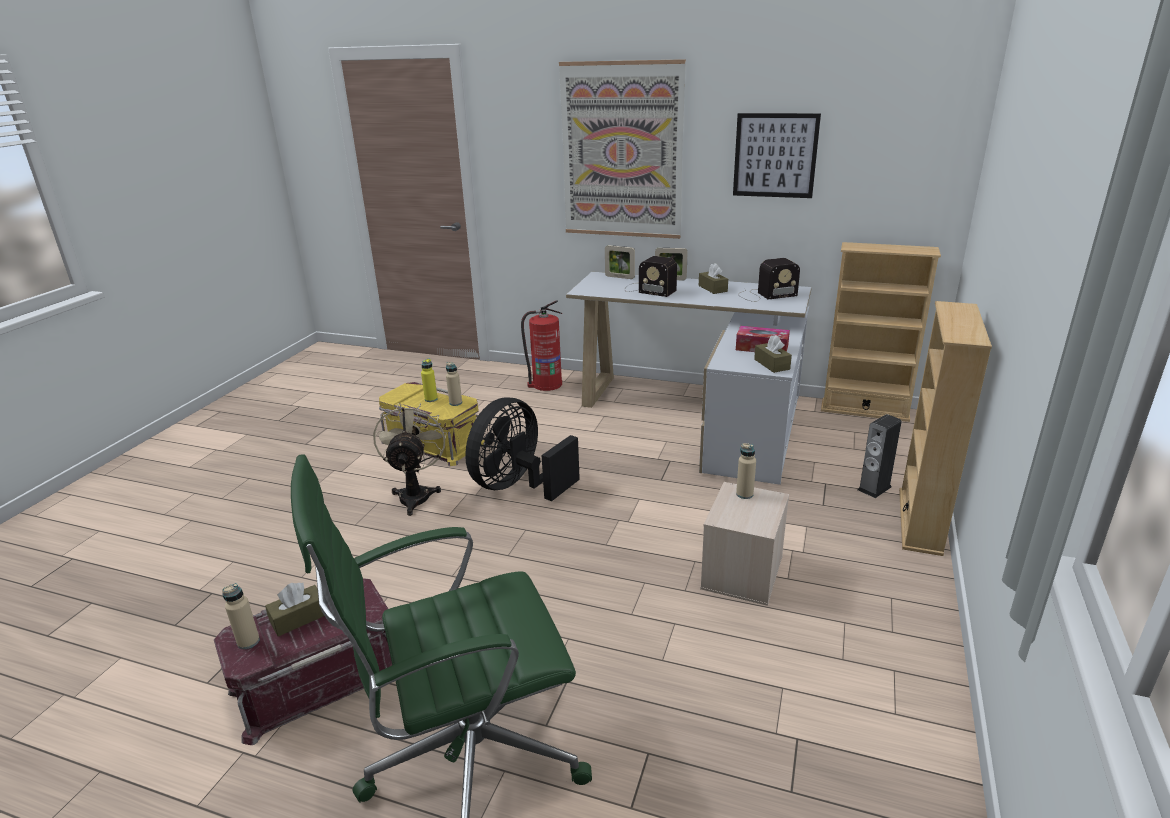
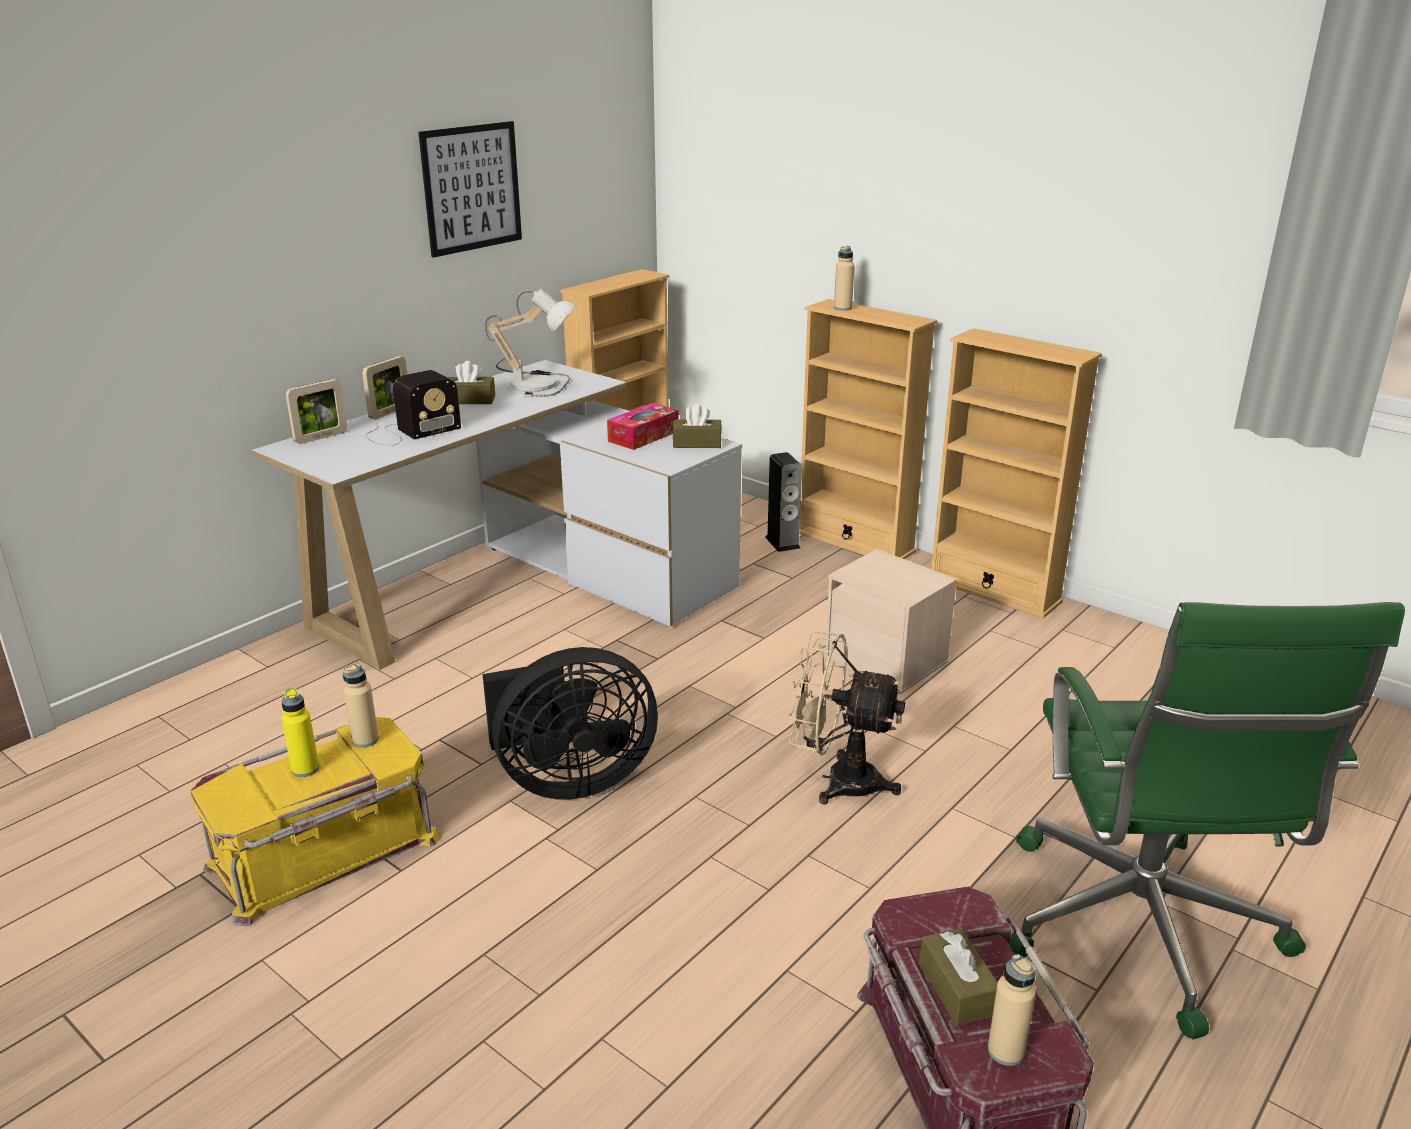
camera: 70 degrees left, 0 degrees up
(416, 494) = (498, 899): beige fan -> beige fan (838, 780)
(518, 486) = (569, 780): black fan -> black fan turned 75 degrees counterclockwise
(546, 384) = (255, 685): fire extinguisher -> none
(622, 151) = (259, 220): picture -> none
(744, 494) = (864, 570): beige bottle -> beige bottle (842, 308)
(765, 295) = (538, 383): radio -> table lamp
(923, 614) = (994, 590): none -> beige bookcase

